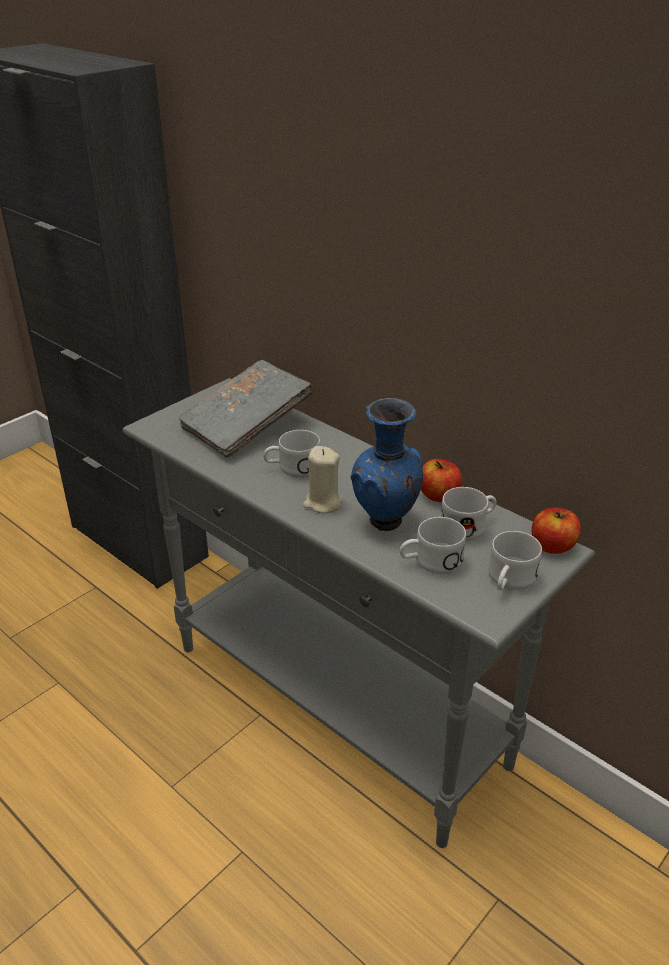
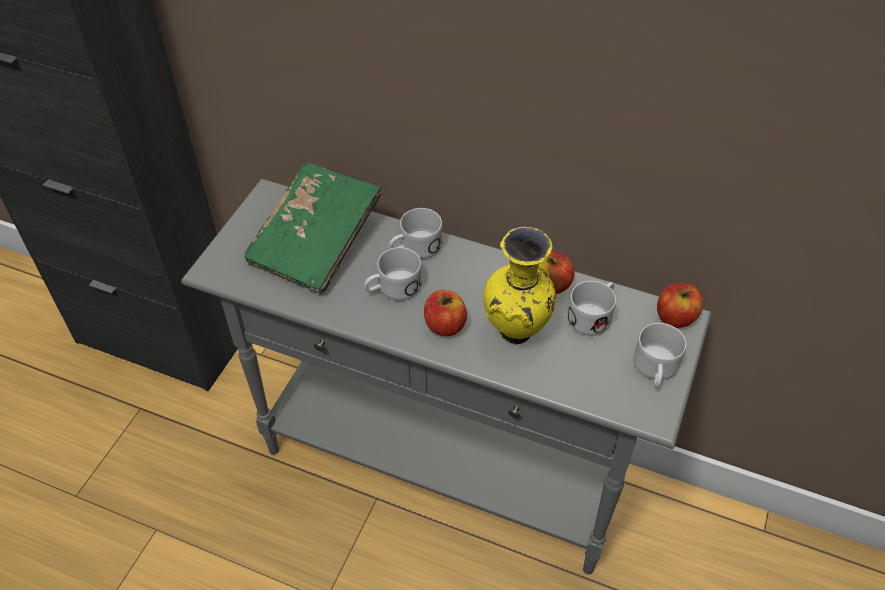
camera: 20 degrees left, 15 degrees up
(246, 425) = (316, 242): grey book -> green book
(322, 503) = (444, 325): beige candle -> apple
(386, 524) = (517, 334): blue vase -> yellow vase
(430, 562) = (578, 369): white mug -> white mug (414, 248)

